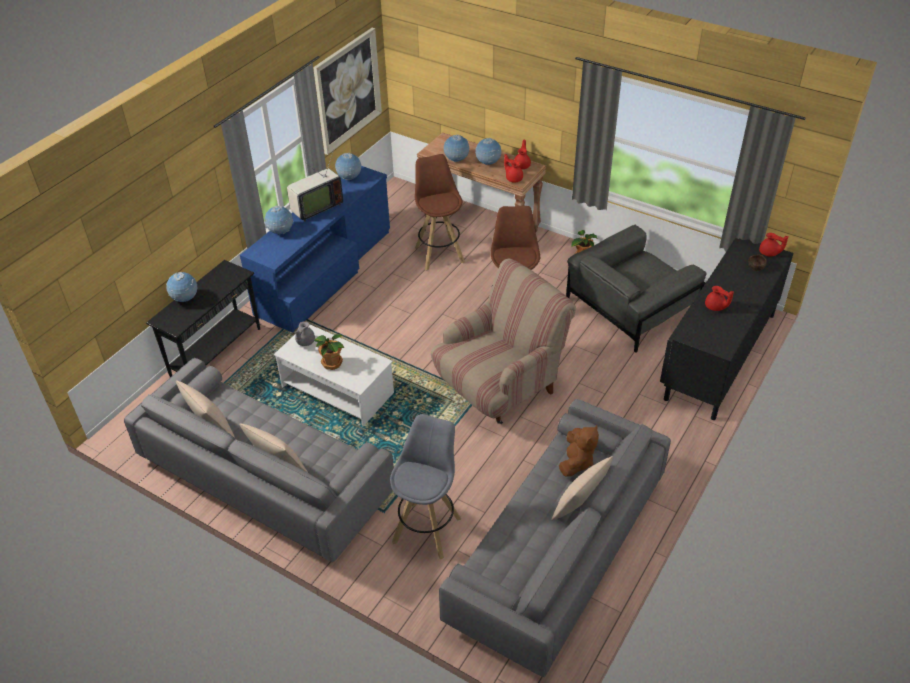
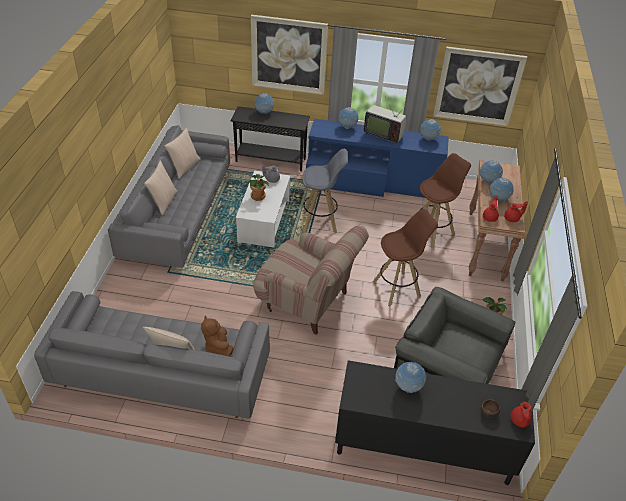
camera: 65 degrees right, 0 degrees up
(178, 202) = (288, 55): none -> picture
(428, 528) = (160, 297): grey stool -> grey stool (321, 221)
(576, 462) = (218, 346): brown plush toy -> brown plush toy turned 75 degrees clockwise
(715, 307) = (408, 387): red teapot -> globe

